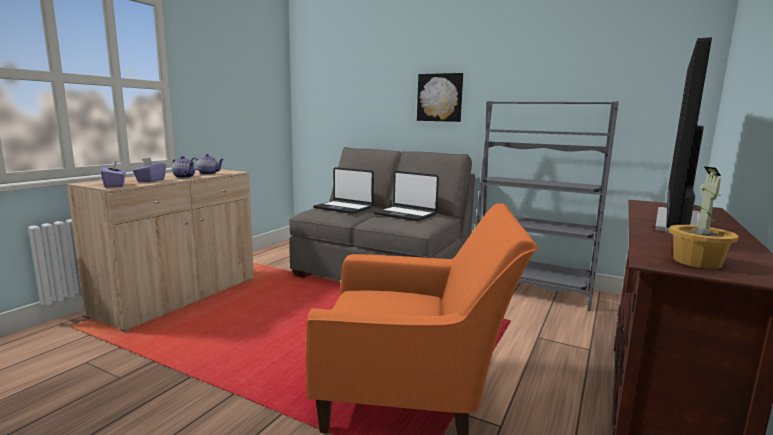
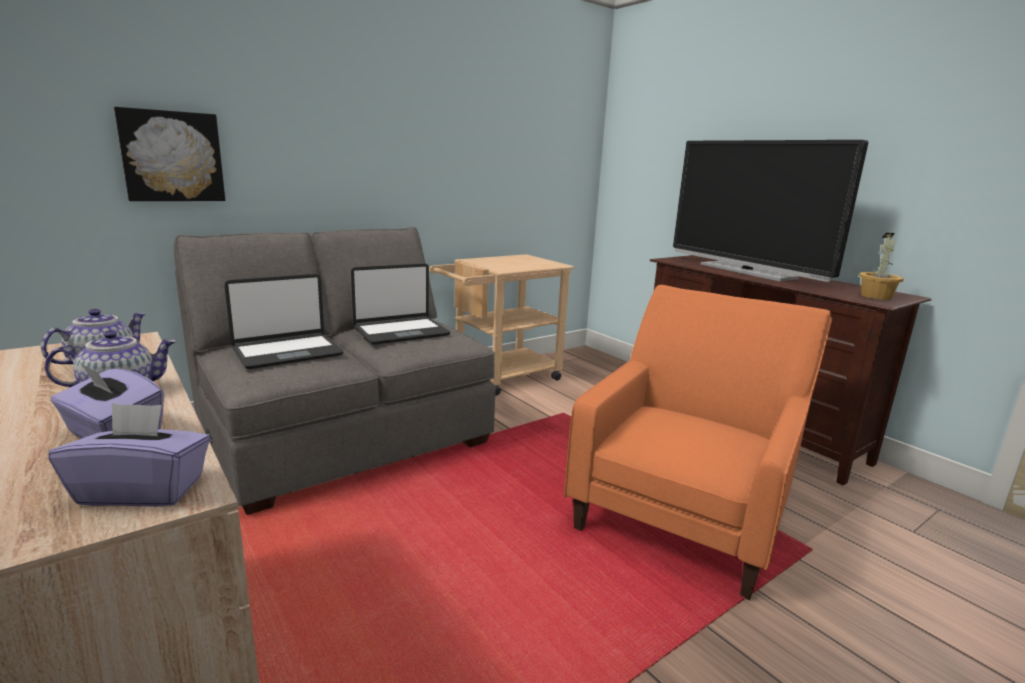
camera: 65 degrees left, 5 degrees up
(440, 97) = (343, 140): picture -> picture (172, 156)
(530, 289) = (499, 377): grey bookcase -> beige cart

